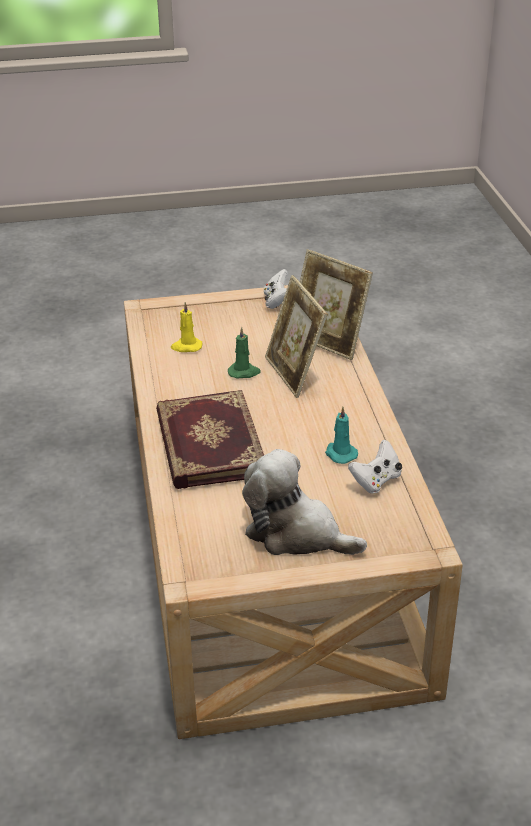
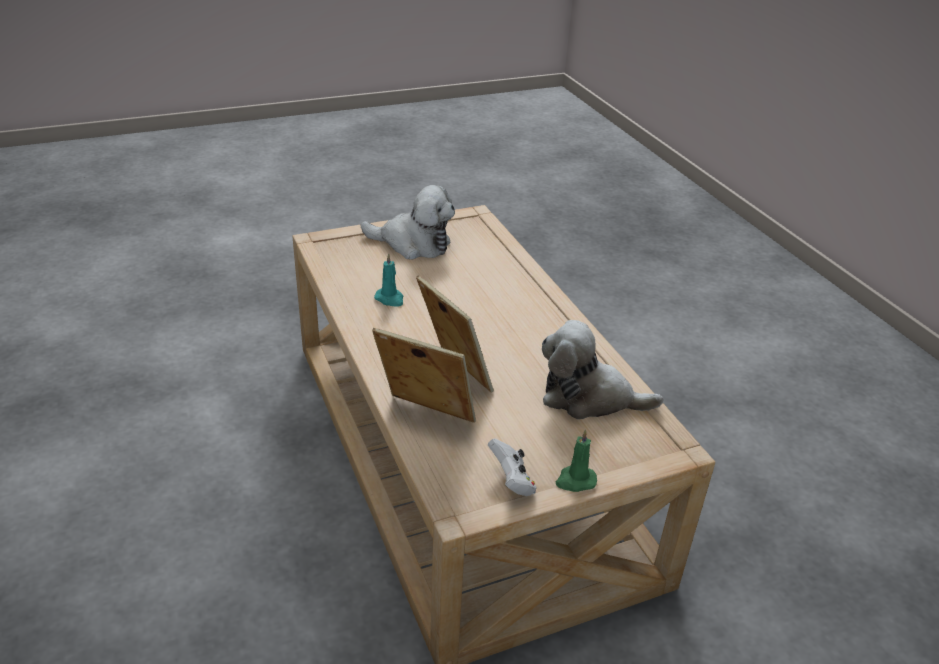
camera: 165 degrees right, 0 degrees up
(186, 347) = (589, 398): yellow candle -> plush toy
(207, 444) = (507, 294): book -> none
(244, 372) = (508, 371): green candle -> green candle (575, 480)
(376, 481) = (356, 278): white game controller -> none

